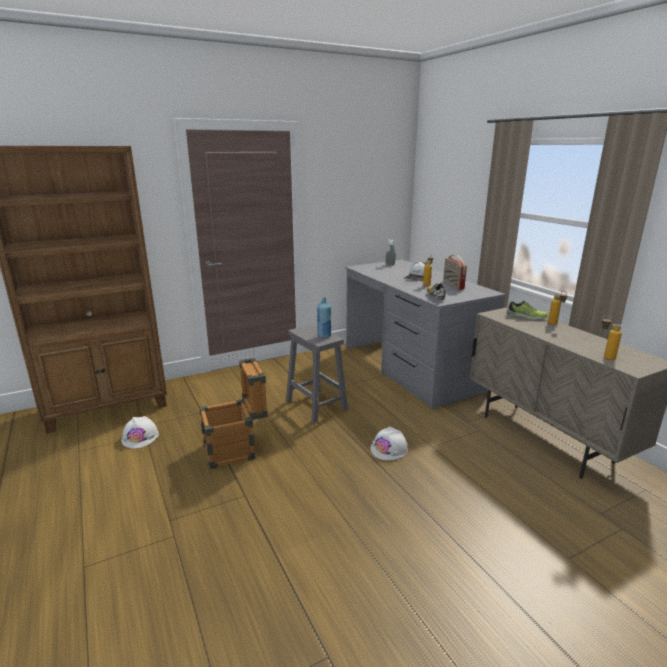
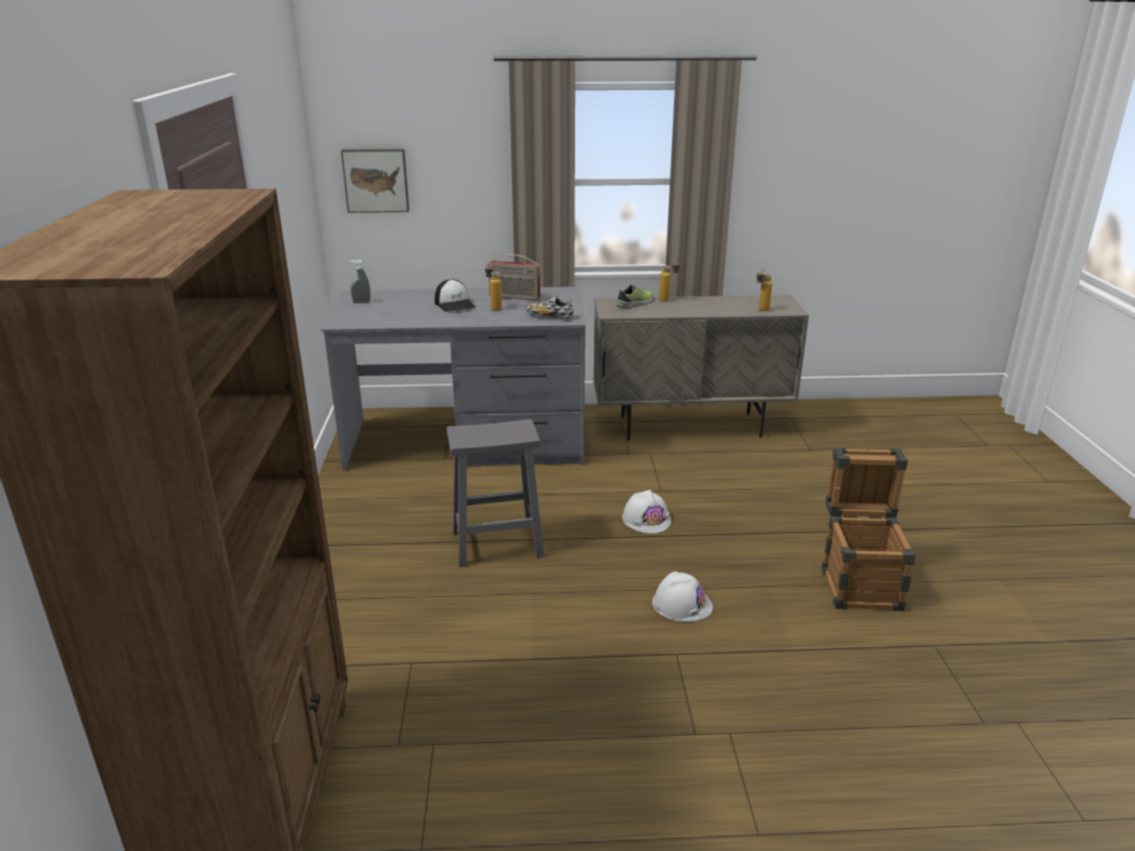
camera: 65 degrees left, 5 degrees up
(140, 437) = (438, 751): white hard hat -> white hard hat (682, 604)
(237, 450) = (562, 642): crate -> crate (859, 582)
(324, 336) = (505, 428): blue bottle -> none
(433, 200) = (376, 180): none -> picture

